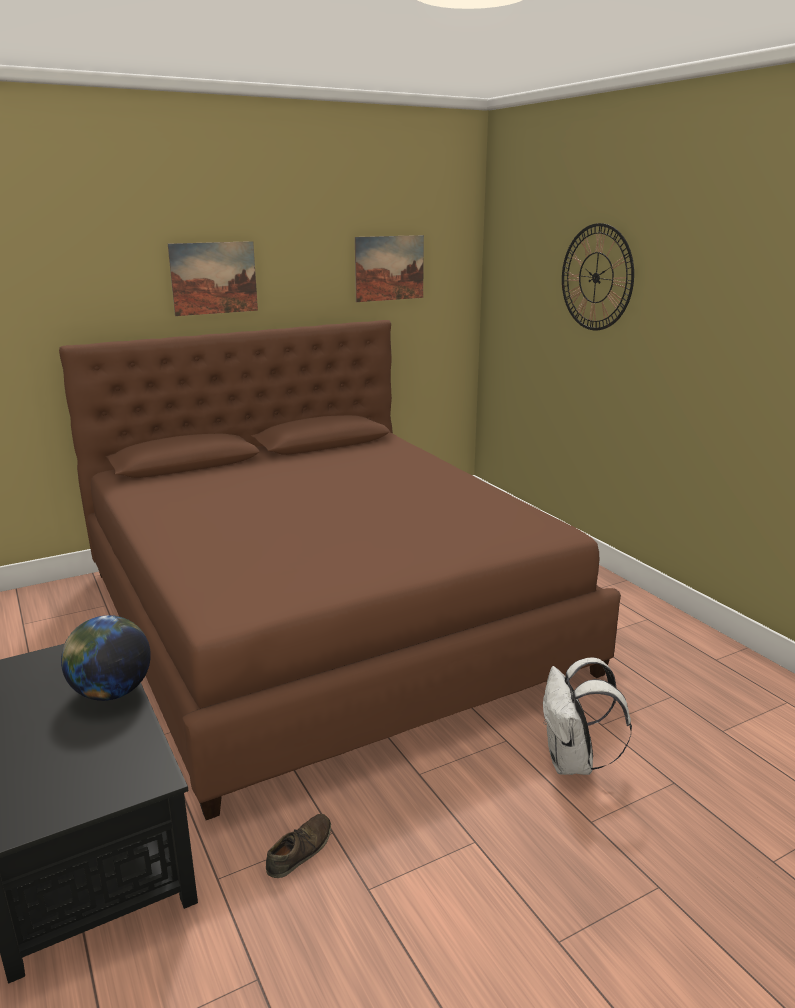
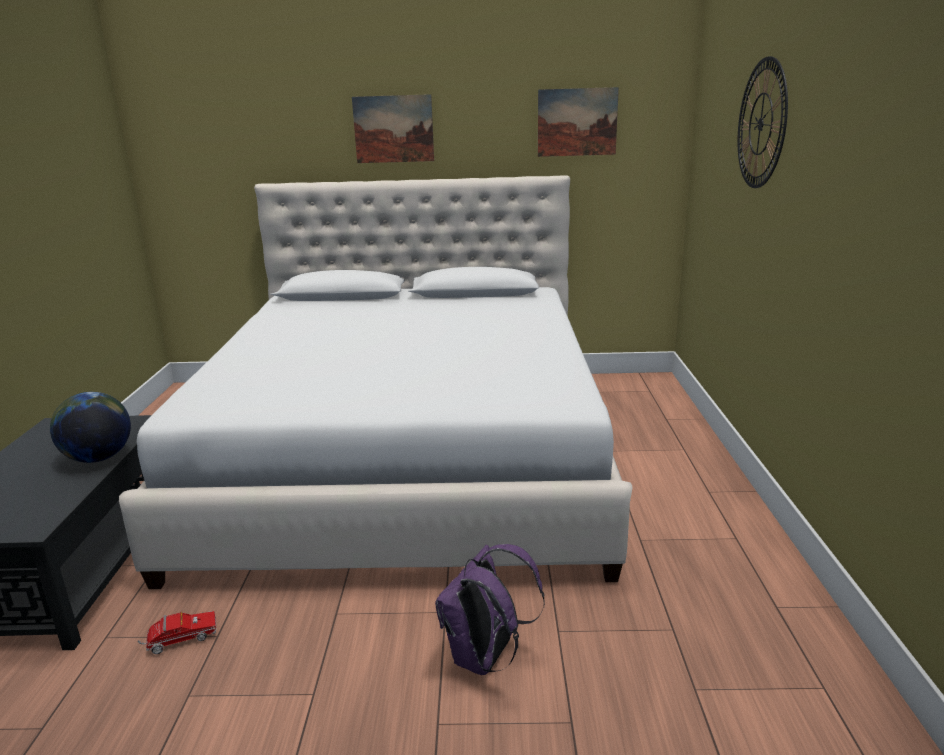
camera: 30 degrees right, 0 degrees up
(300, 850) = (179, 640): brown shoe -> toy truck
(322, 618) = (408, 454): brown bed -> white bed
(573, 762) = (485, 658): white backpack -> purple backpack

